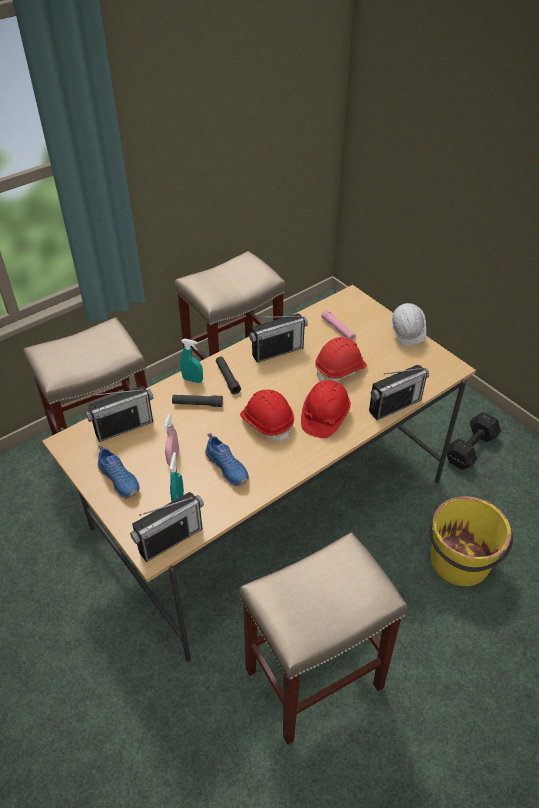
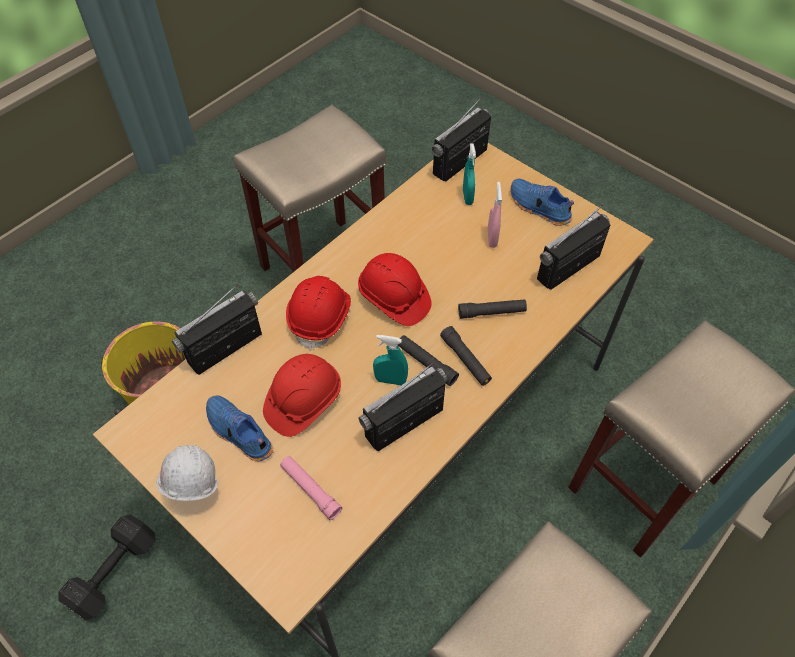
camera: 170 degrees right, 10 degrees up
(192, 380) = (513, 349): turquoise spray bottle -> turquoise spray bottle (390, 380)
(227, 467) = (426, 236): blue shoe -> blue shoe (238, 433)
(254, 379) = (426, 363): none -> black flashlight

